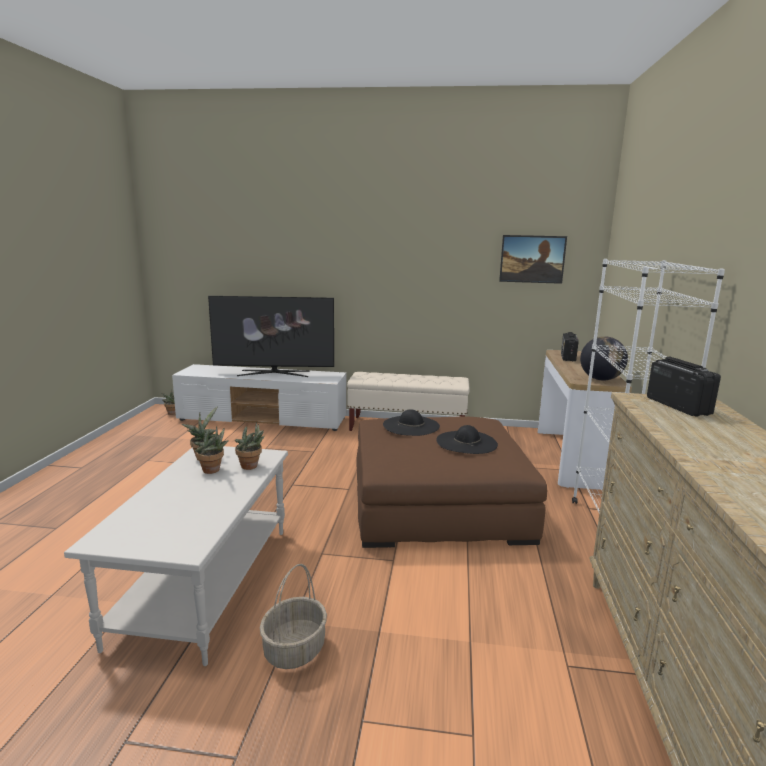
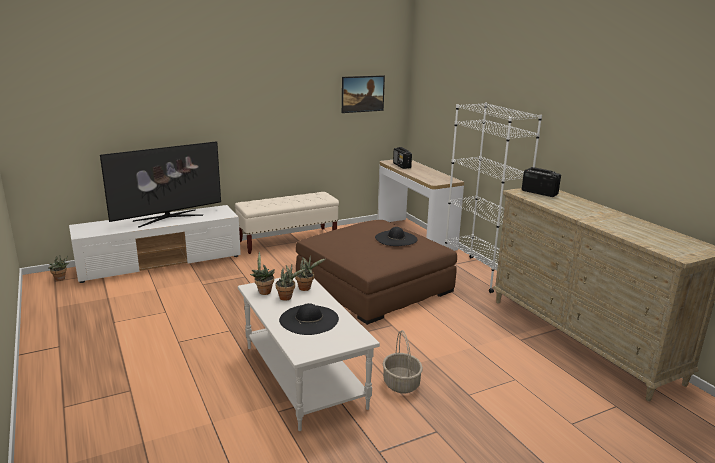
camera: 35 degrees left, 5 degrees up
(411, 425) = (348, 236): black hat -> black hat (309, 319)
(601, 379) = (442, 179): globe -> none

